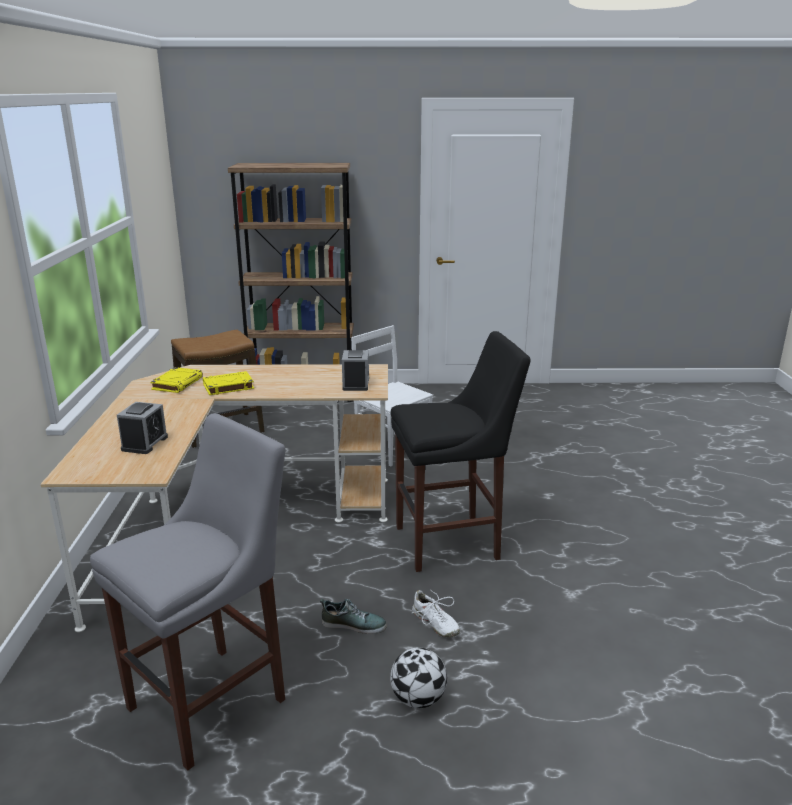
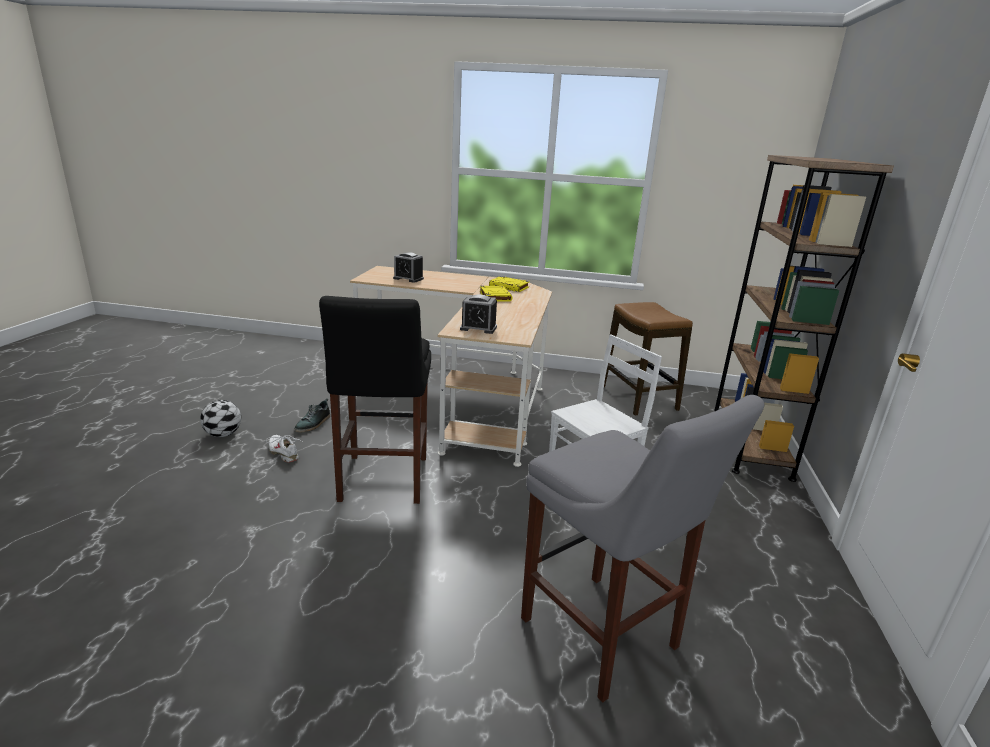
camera: 100 degrees right, 0 degrees up
(214, 700) = (291, 383): grey stool -> grey stool (604, 638)
(435, 623) = (284, 452): white shoe -> white shoe turned 75 degrees clockwise

